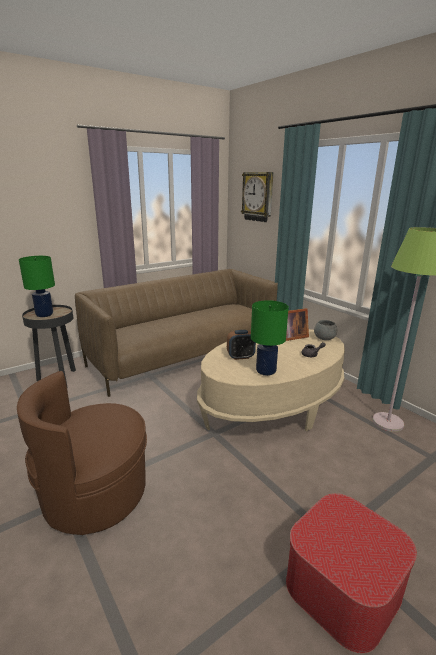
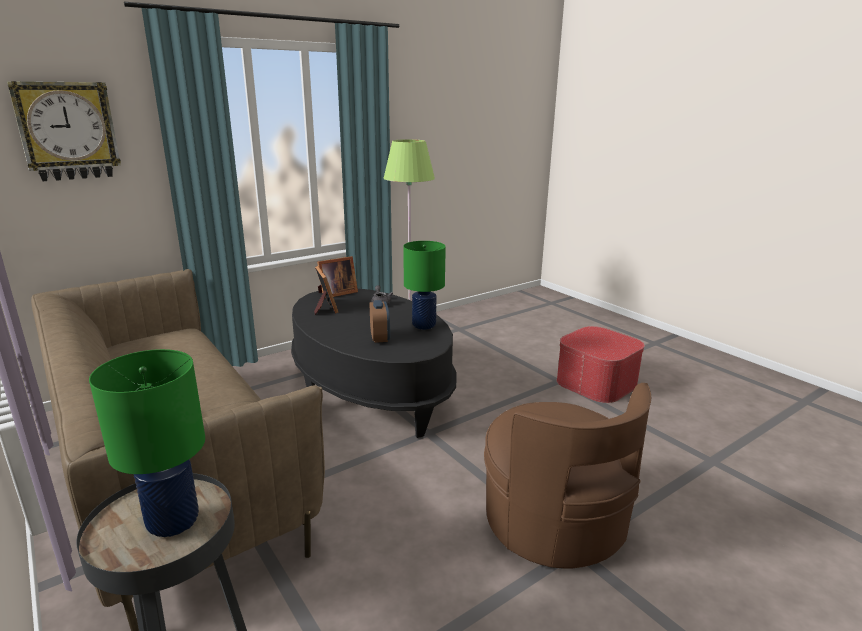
camera: 90 degrees left, 0 degrees up
(272, 405) = (370, 390): beige coffee table -> black coffee table
(324, 338) = (336, 293): grey bowl -> picture frame

